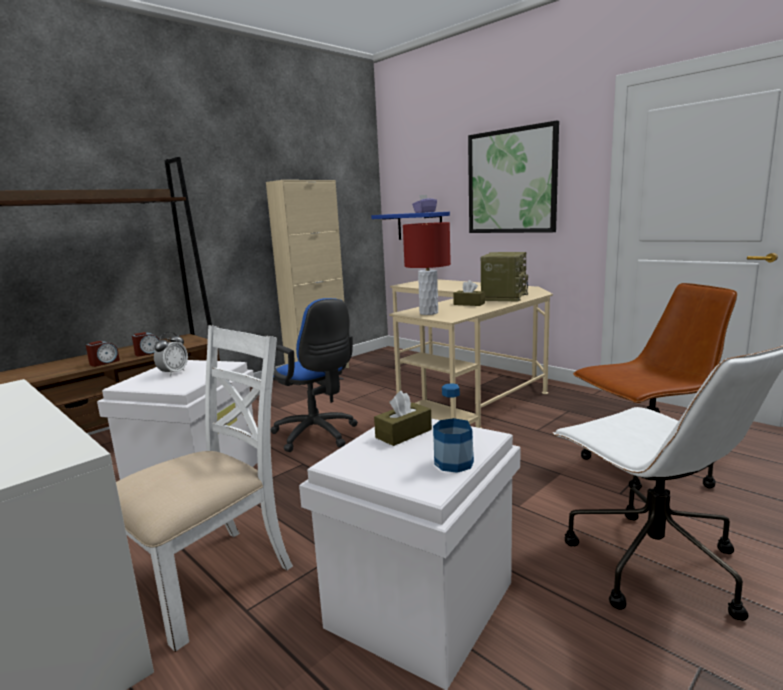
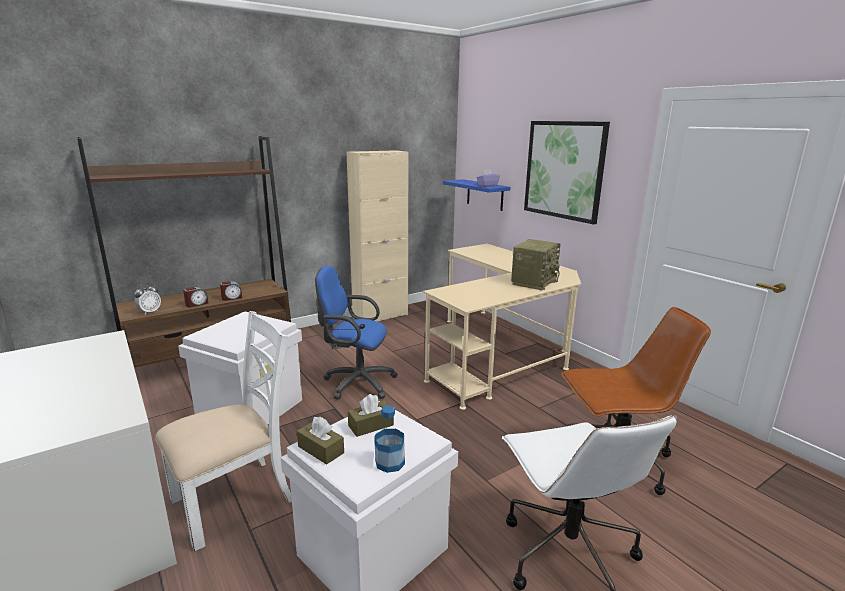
camera: 10 degrees right, 5 degrees up
(173, 373) = (238, 327): alarm clock -> alarm clock (149, 312)
(318, 436) = (356, 383): blue office chair -> blue office chair turned 135 degrees clockwise
(428, 313) = (455, 295): red table lamp -> none
(469, 304) = (497, 287): brown tissue box -> brown tissue box (321, 450)

